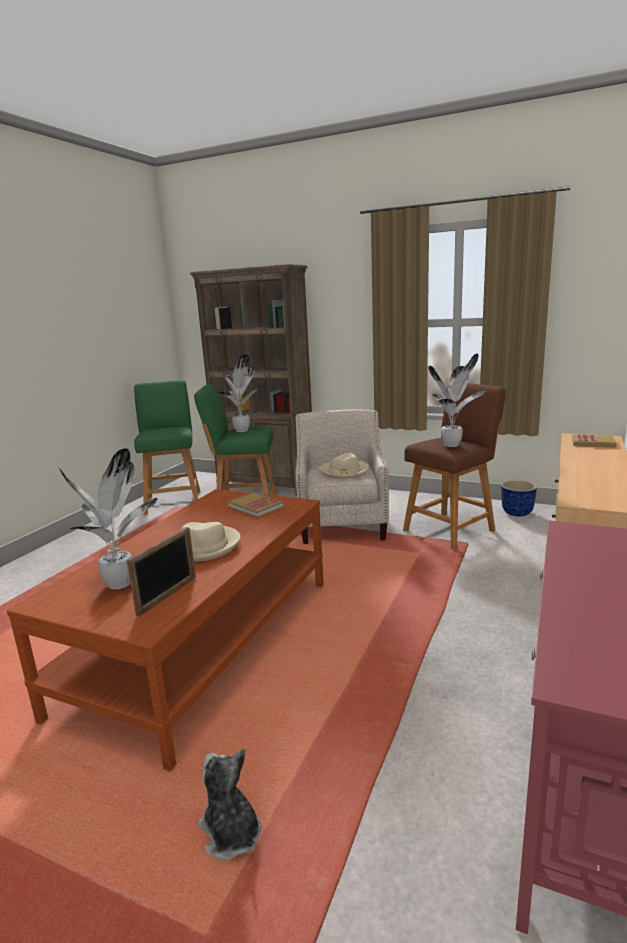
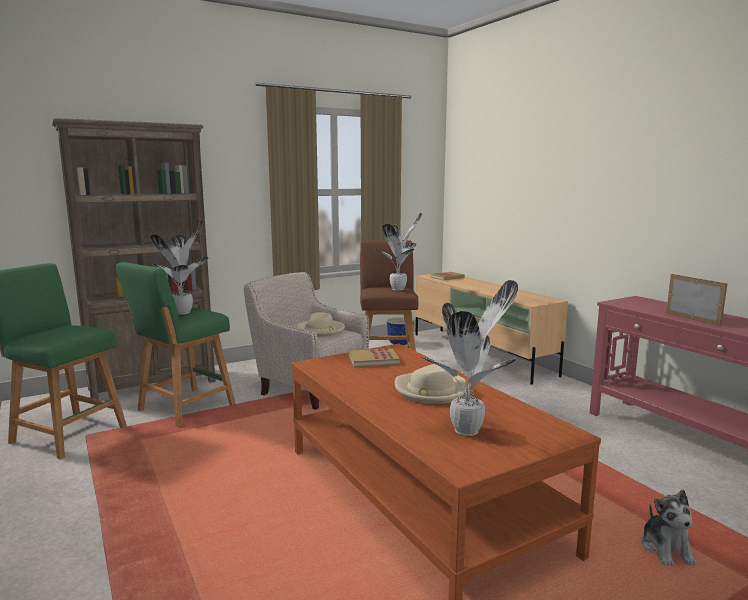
camera: 55 degrees left, 5 degrees down
(168, 595) = (516, 418): picture frame -> picture frame (692, 319)
(231, 833) = (666, 549): plush toy -> plush toy turned 90 degrees counterclockwise

